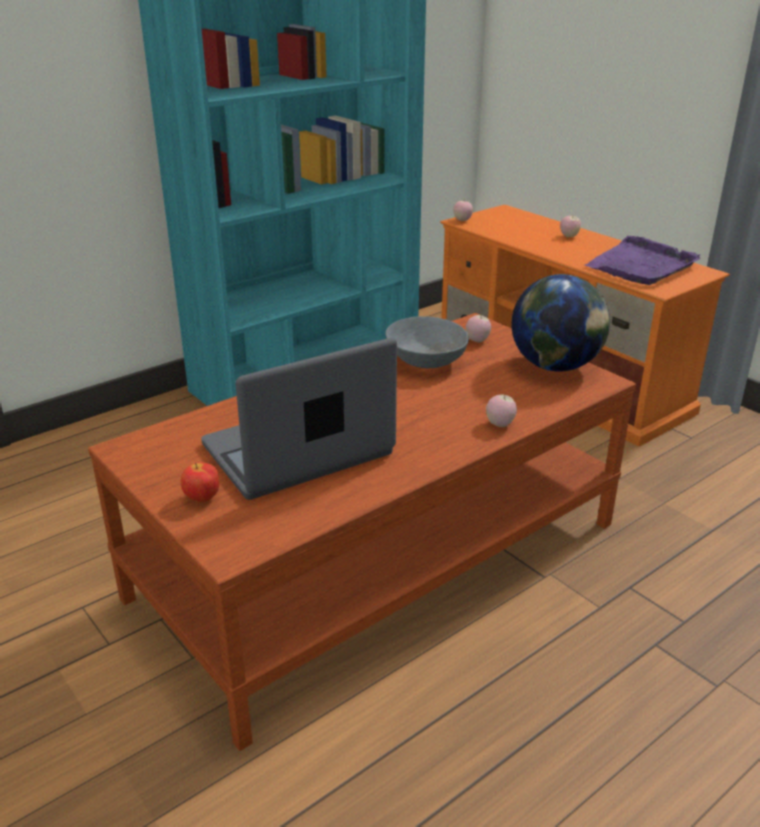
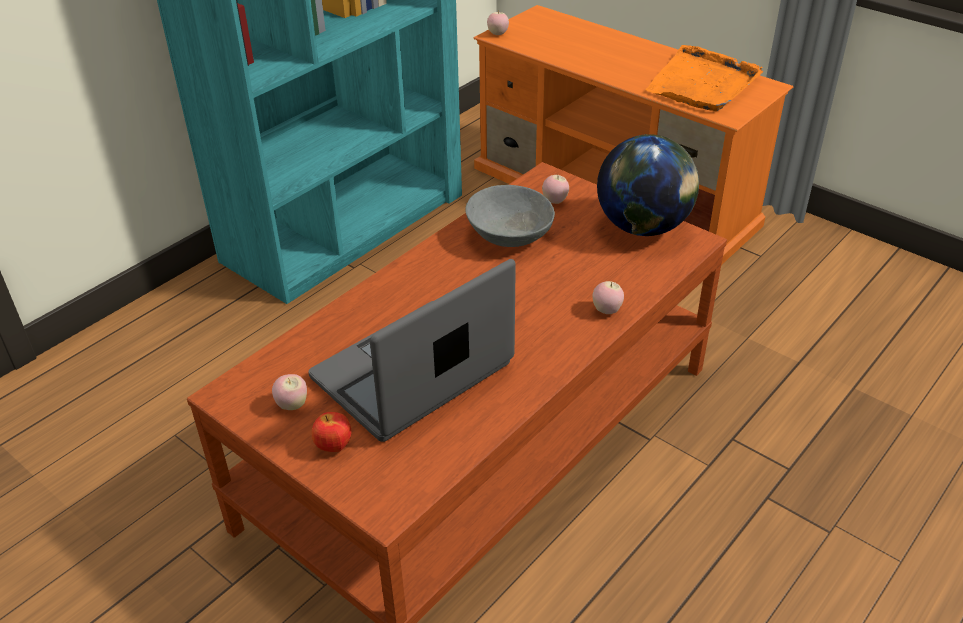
camera: 10 degrees left, 10 degrees up
(569, 236) = (618, 48): apple -> apple (292, 405)
(641, 265) = (702, 83): purple tray -> orange tray

